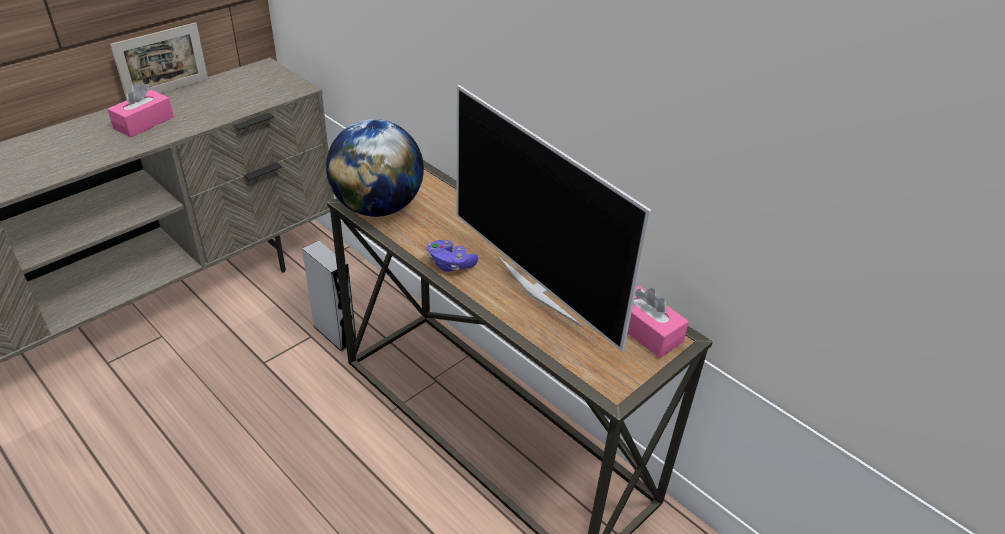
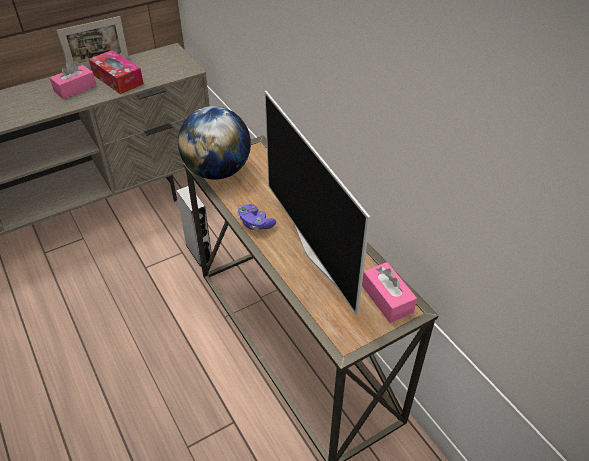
camera: 15 degrees right, 5 degrees up
(202, 107) = (117, 79): none -> tissue box

